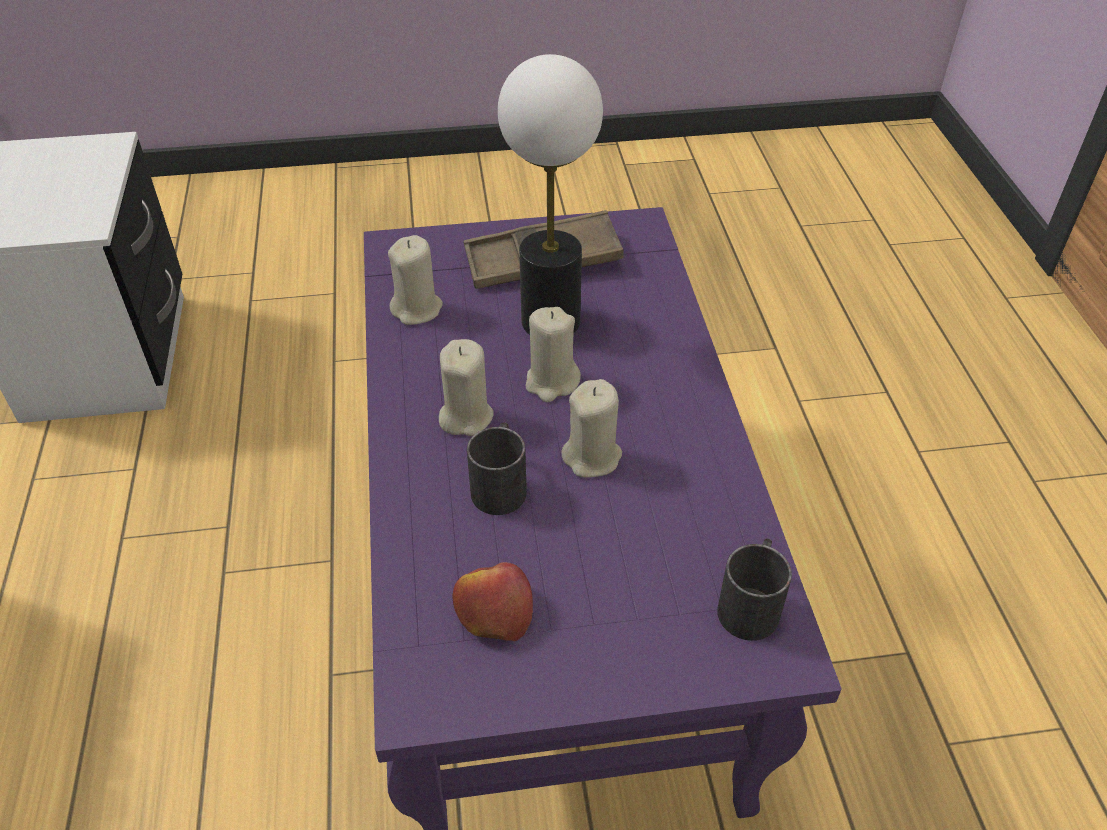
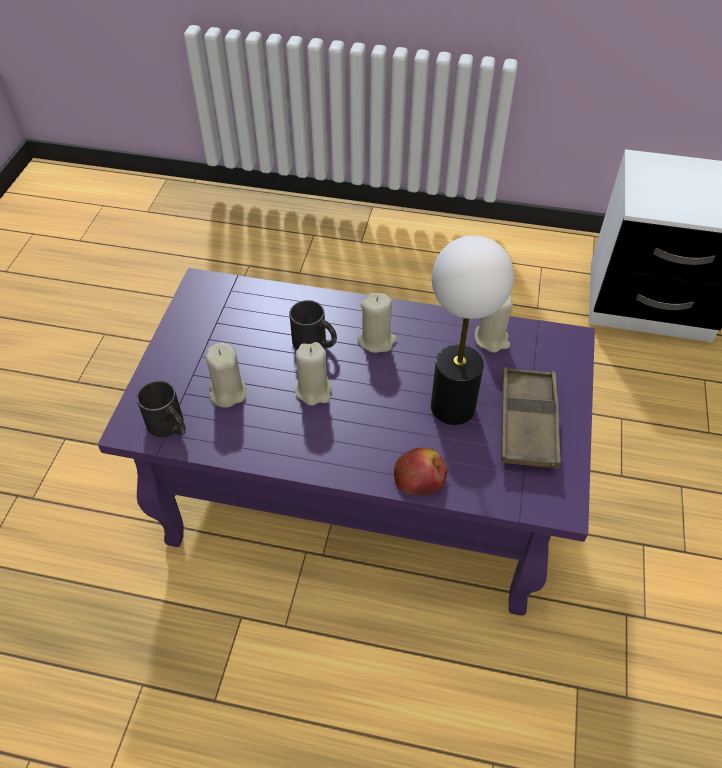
camera: 110 degrees right, 5 degrees up
(493, 611) = (232, 320): apple -> apple (420, 477)
(551, 382) = (389, 390): beige candle -> beige candle (227, 392)

